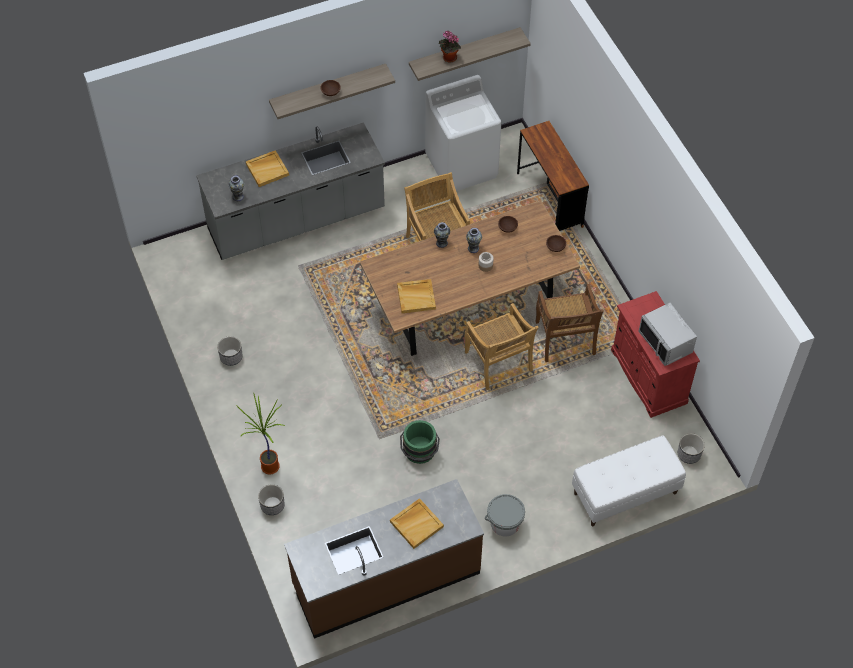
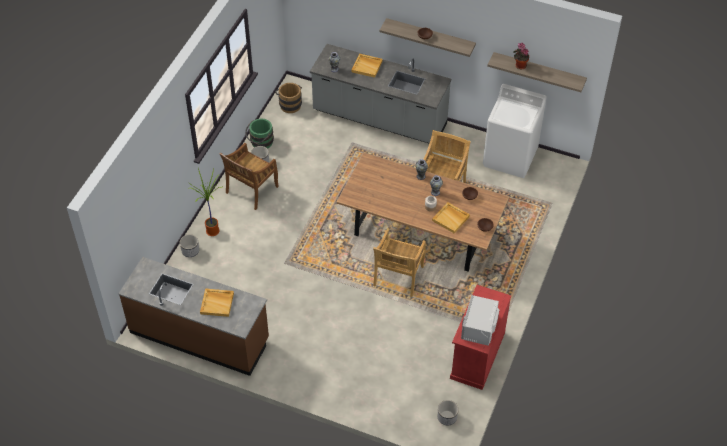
camera: 45 degrees right, 5 degrees down
(187, 274) = (289, 104): none -> brown bucket
(416, 297) = (370, 193): beige tray -> beige tray (451, 218)
(419, 453) = (296, 288): green bucket -> green bucket (260, 143)
(504, 523) = (295, 362): grey bucket -> none
(549, 200) = (541, 213): brown desk -> none
(565, 339) = (452, 295): brown chair -> brown chair (251, 190)
(625, 493) = (382, 405): white bench -> none

